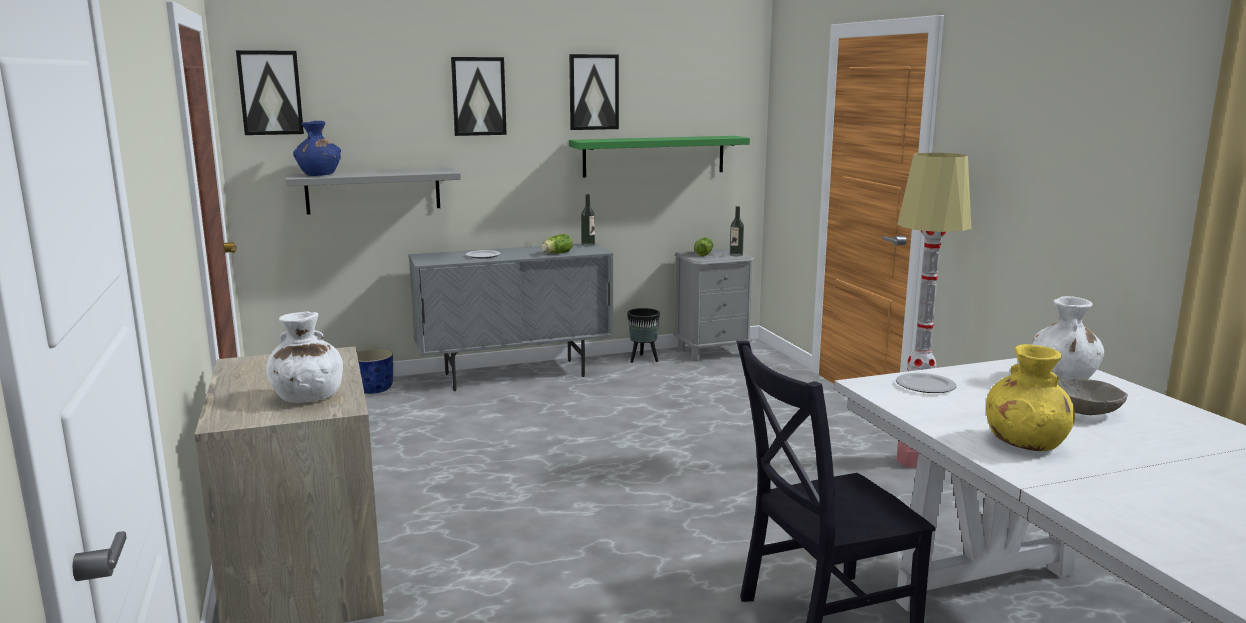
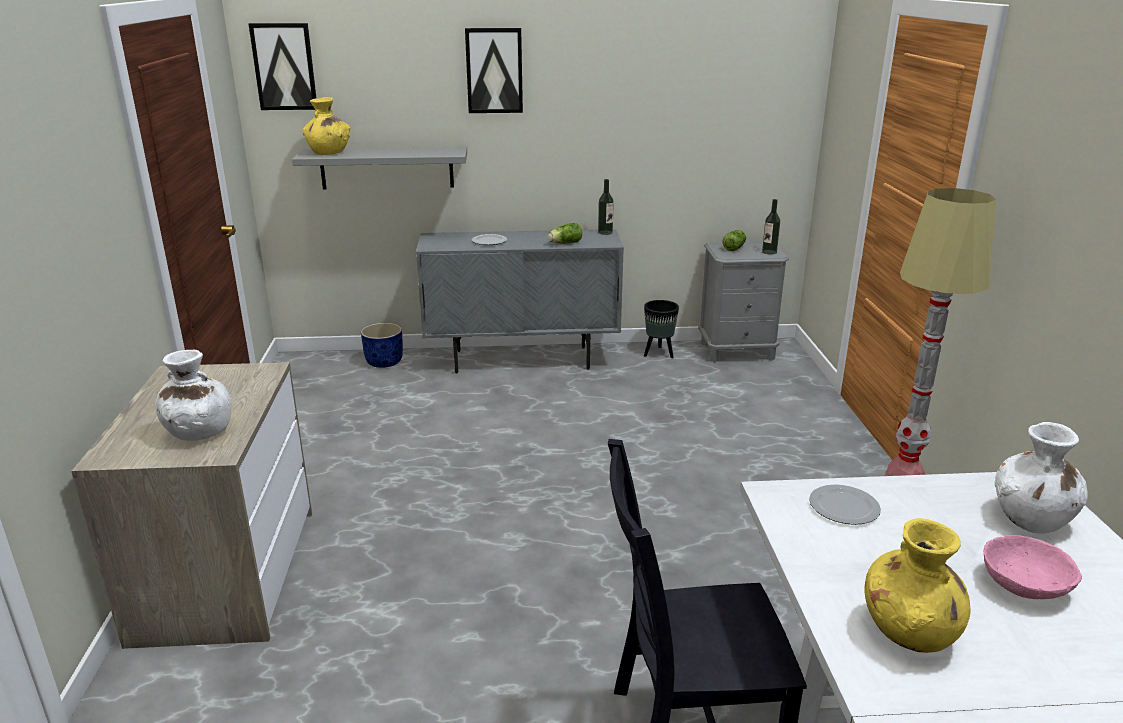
camera: 15 degrees right, 10 degrees up
(319, 175) = (328, 153): blue vase -> yellow vase
(593, 92) = (621, 66): picture -> none
(654, 156) = (687, 138): green shelf -> none
(1085, 411) = (1024, 584): grey bowl -> pink bowl

